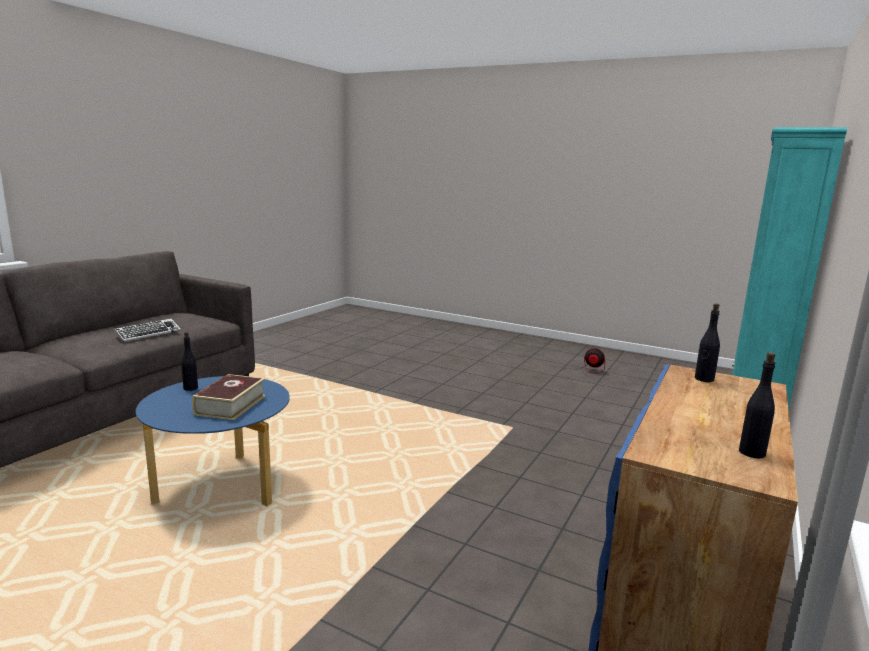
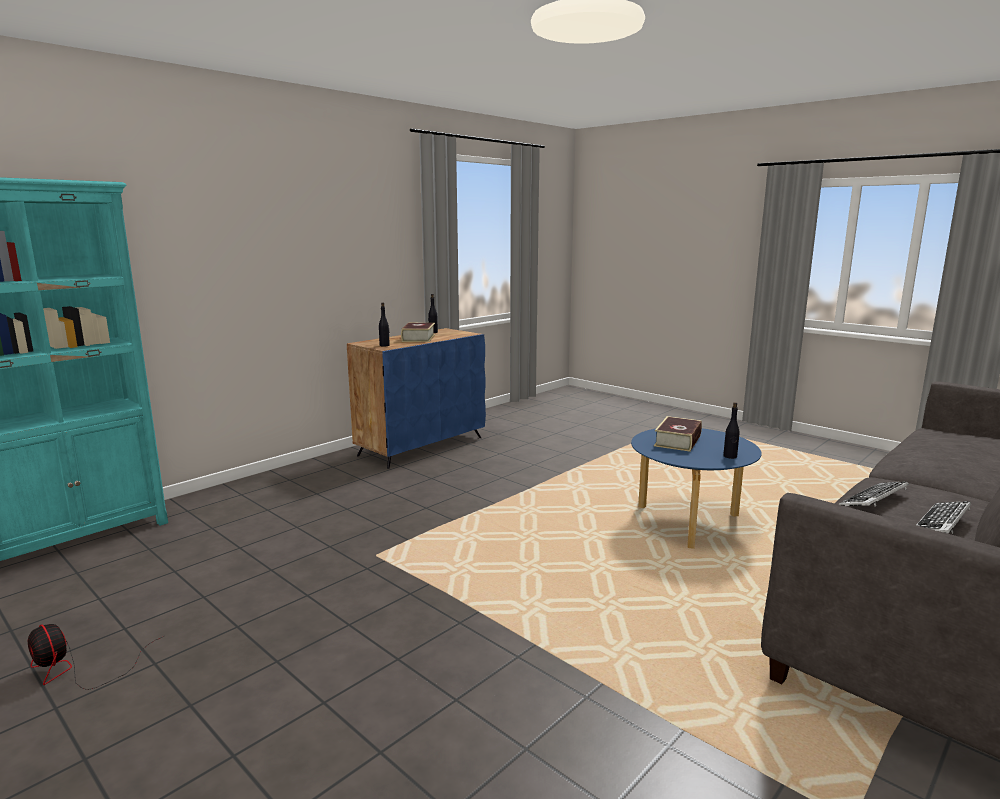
camera: 165 degrees left, 0 degrees up
(134, 324) = (940, 524): none -> keyboard
(712, 414) = (418, 338): none -> book

